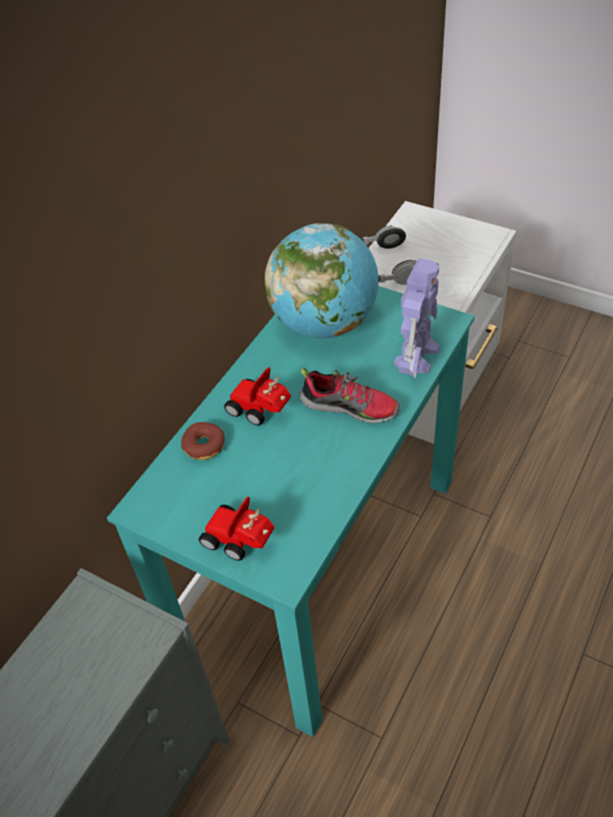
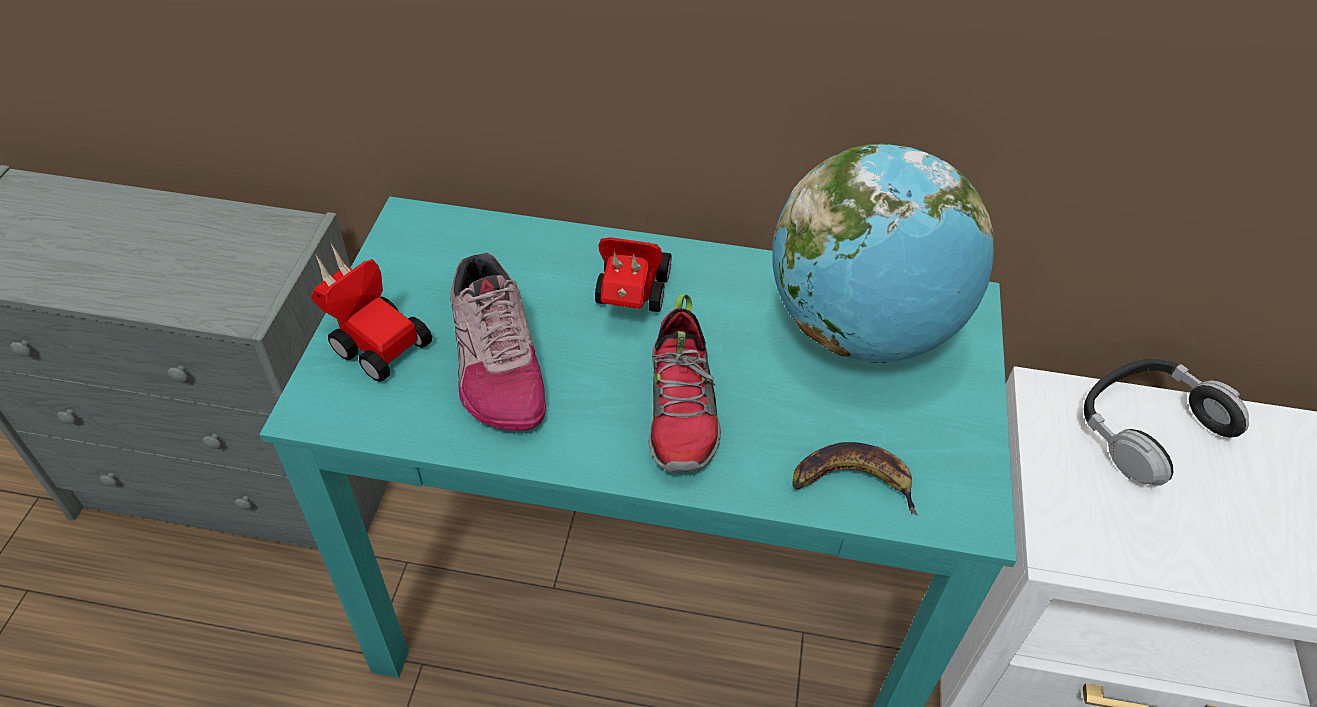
camera: 65 degrees right, 0 degrees up
(204, 445) = (539, 254): donut -> none
(241, 541) = (371, 341): toy car -> toy car turned 120 degrees clockwise
(284, 481) = (495, 361): none -> shoe
(417, 355) = (852, 482): toy robot -> banana

